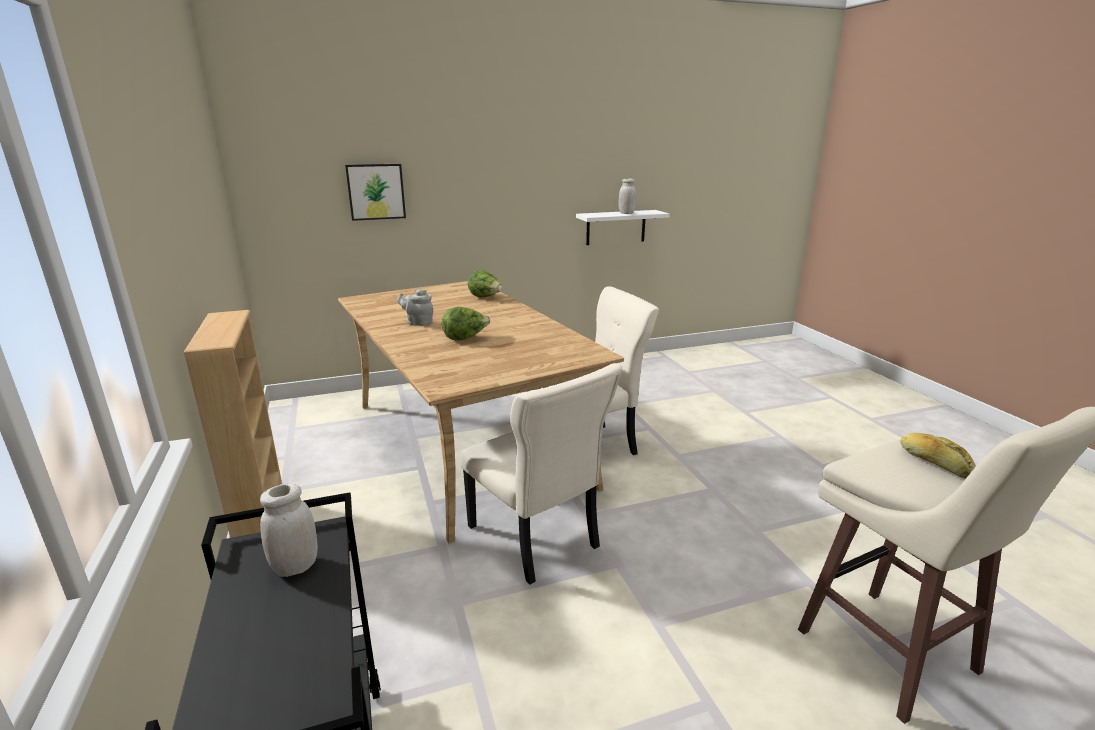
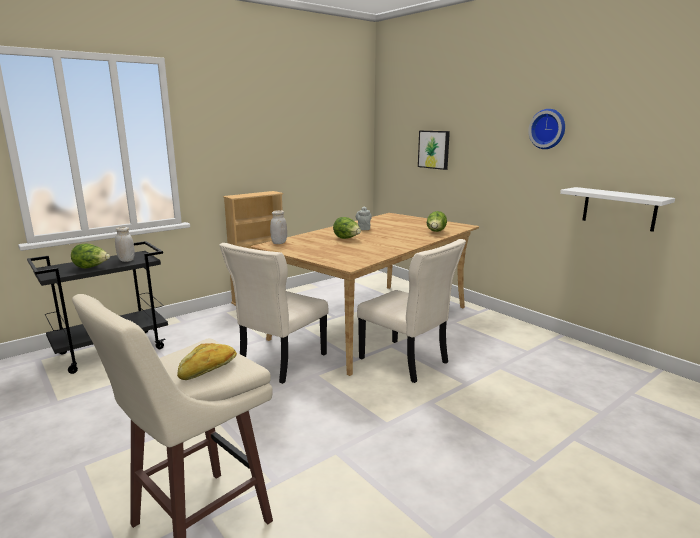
camera: 70 degrees right, 5 degrees down
(307, 628) = (91, 267): none -> lettuce
(540, 155) = (548, 129): none -> wall clock
(626, 213) = (616, 193): white jar -> white jar (279, 243)

